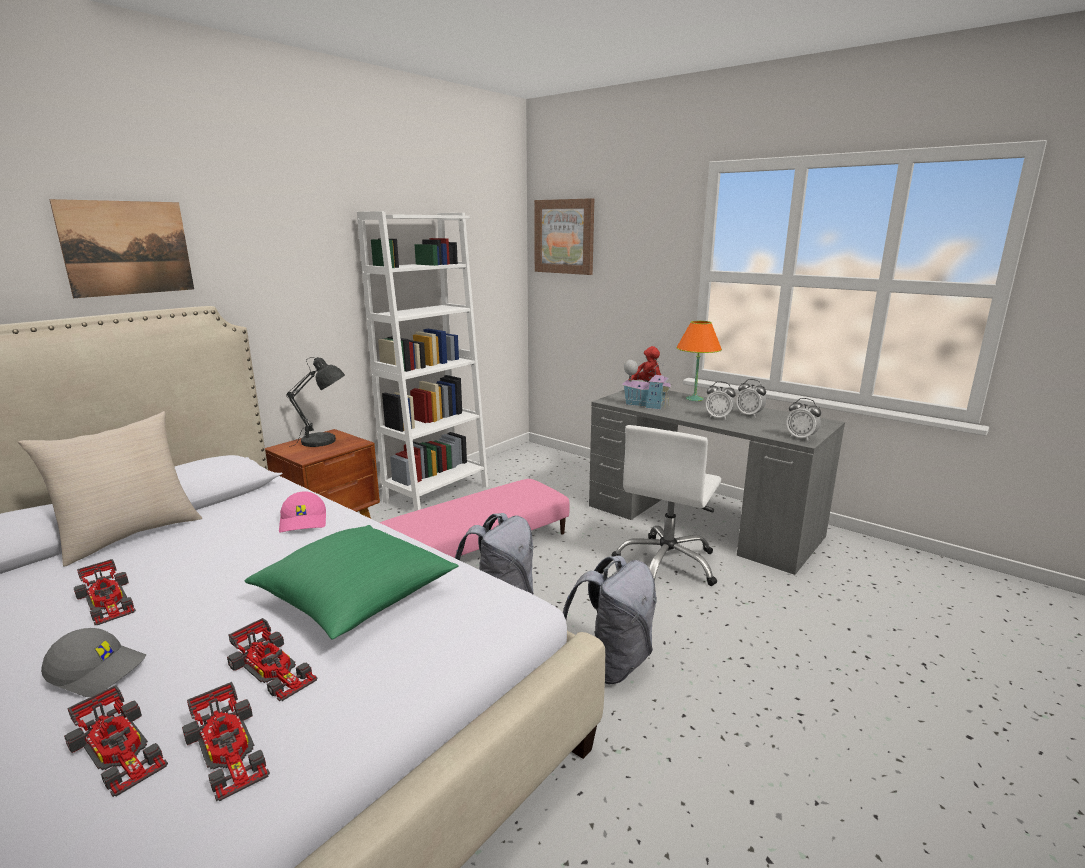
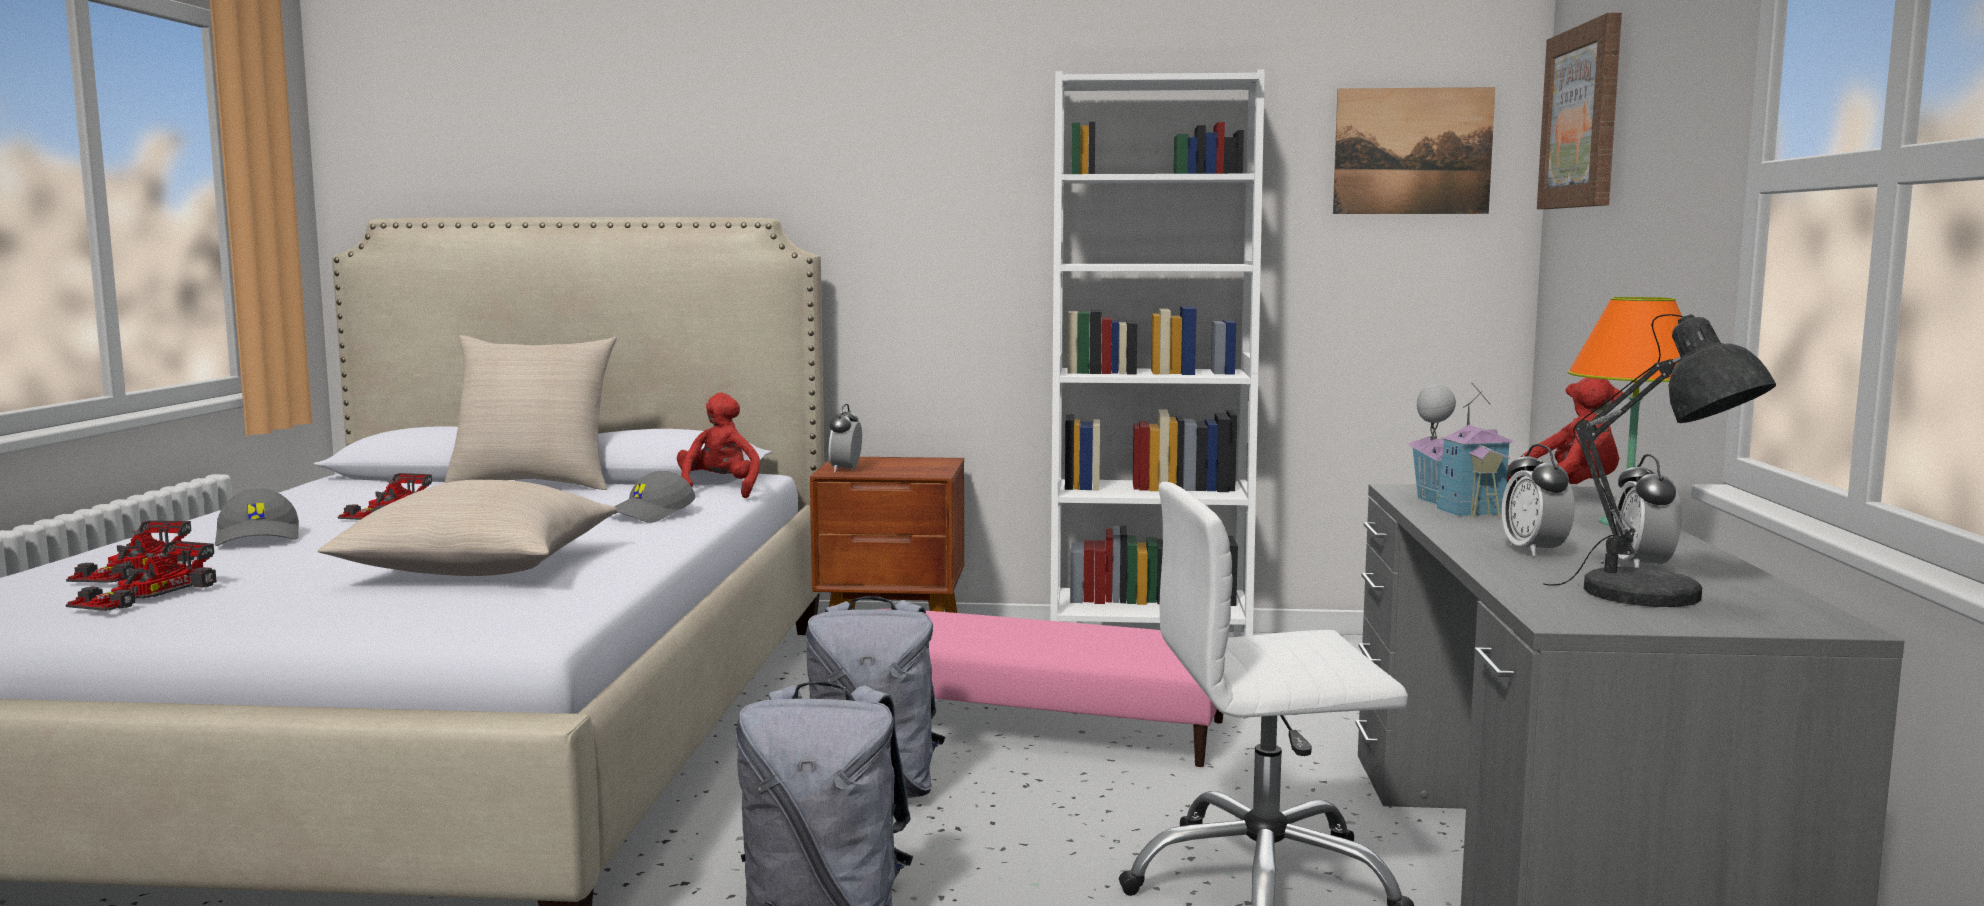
camera: 55 degrees right, 10 degrees down
(127, 248) = (698, 136): picture -> picture (1412, 151)
(273, 669) = (298, 577): toy car -> none
(276, 492) = (719, 490): none -> red plush toy
(304, 522) = (652, 515): pink cap -> grey cap
(323, 441) = (905, 464): grey table lamp -> grey table lamp (1655, 597)
(356, 598) = (480, 569): green pillow -> beige pillow
(801, 438) = (1586, 616): alarm clock -> alarm clock (846, 470)

